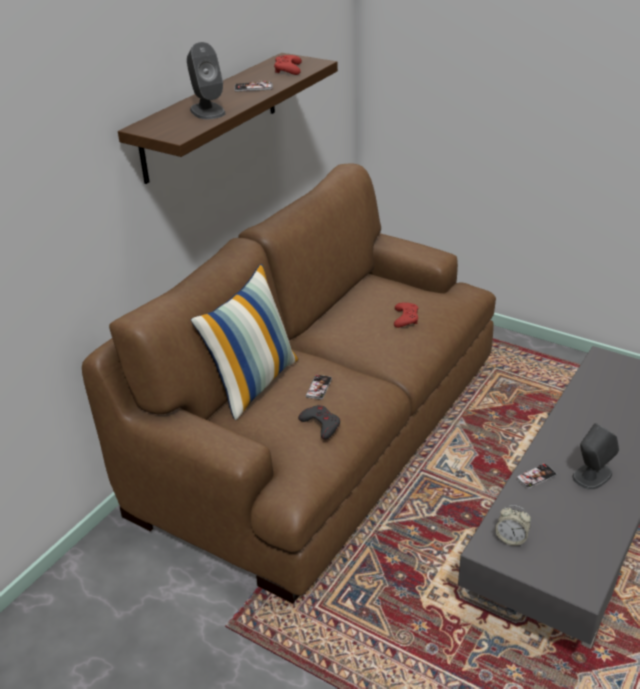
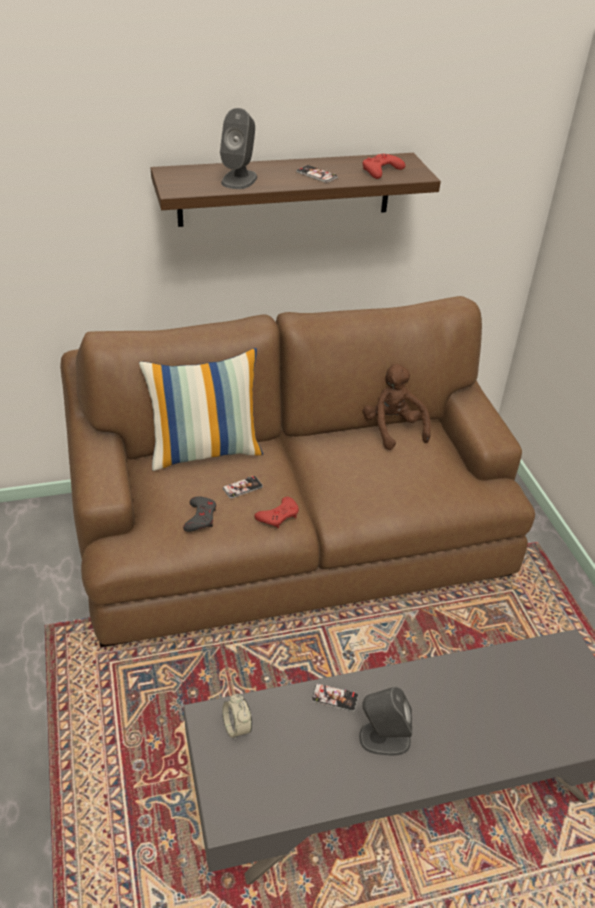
camera: 40 degrees right, 5 degrees up
(356, 292) = (393, 429): none -> brown plush toy
(406, 318) = (398, 478): red game controller -> red game controller (278, 516)

